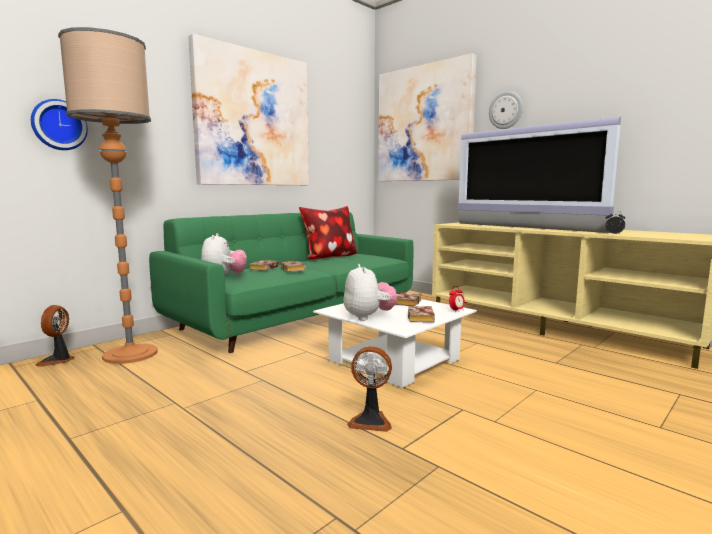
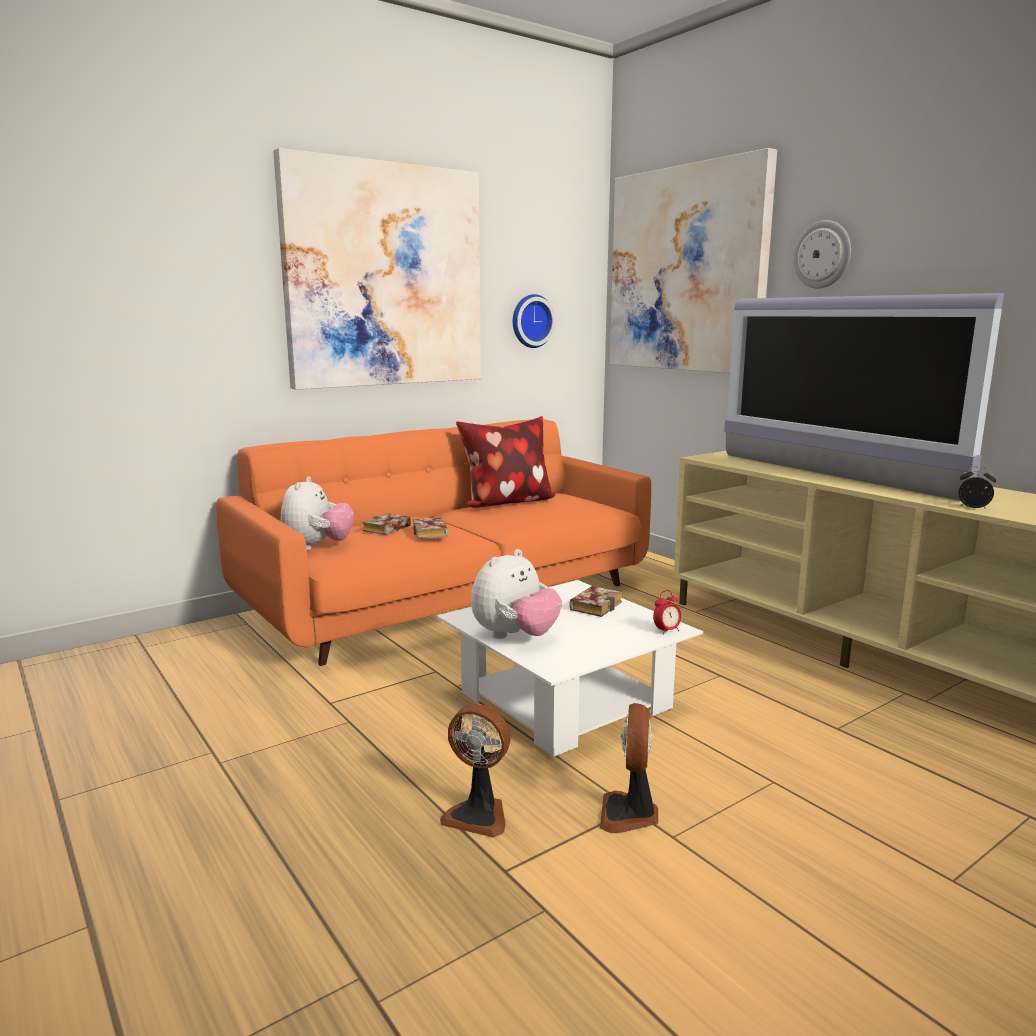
camera: 10 degrees right, 5 degrees up
(57, 360) = (80, 661): fan -> fan (630, 814)
(58, 125) = (75, 314): wall clock -> wall clock (531, 321)
(130, 354) = (180, 657): floor lamp -> none
(300, 316) = (452, 599): green sofa -> orange sofa
(368, 317) = (515, 636): plush toy -> plush toy turned 45 degrees clockwise
(422, 318) = (599, 645): book -> none

